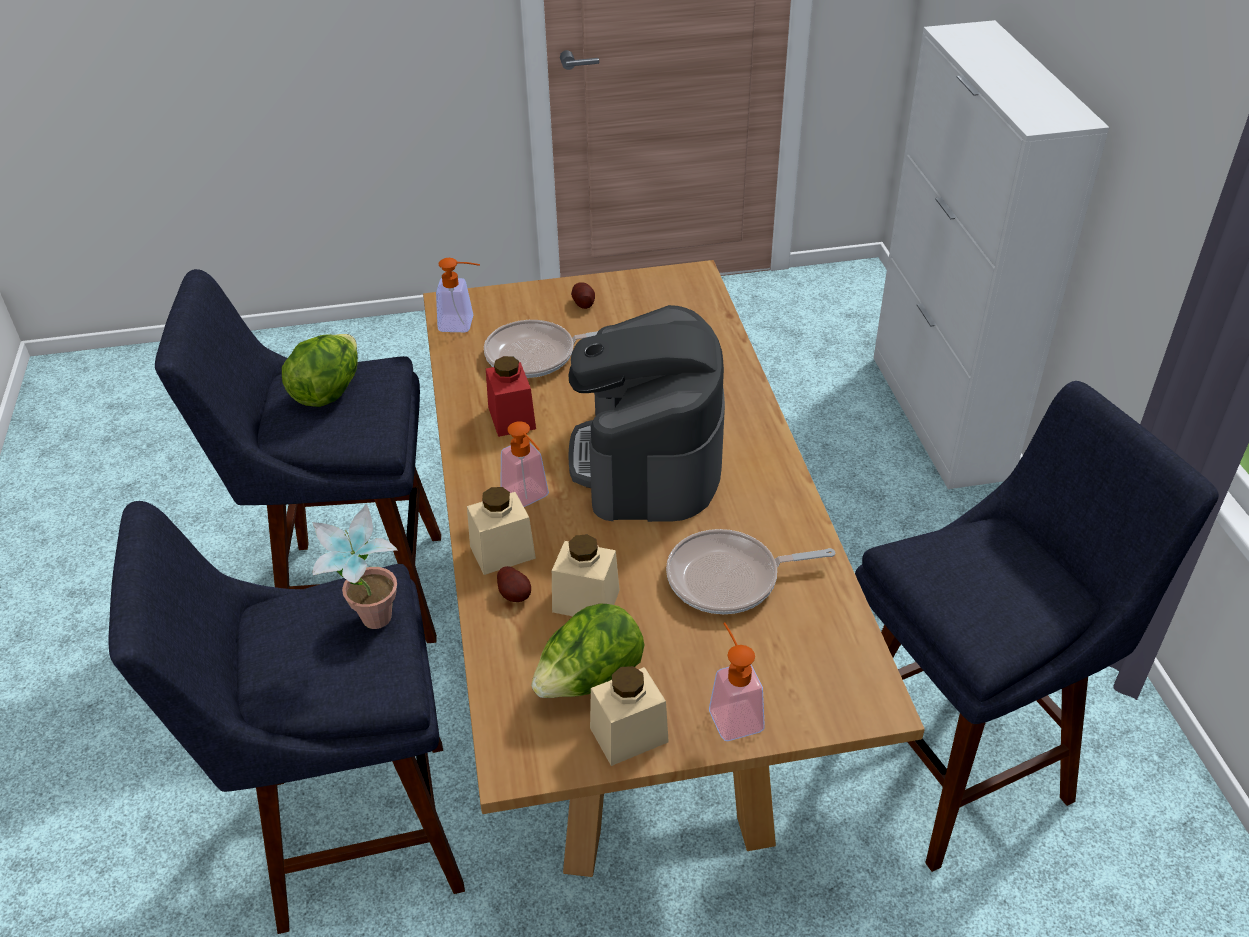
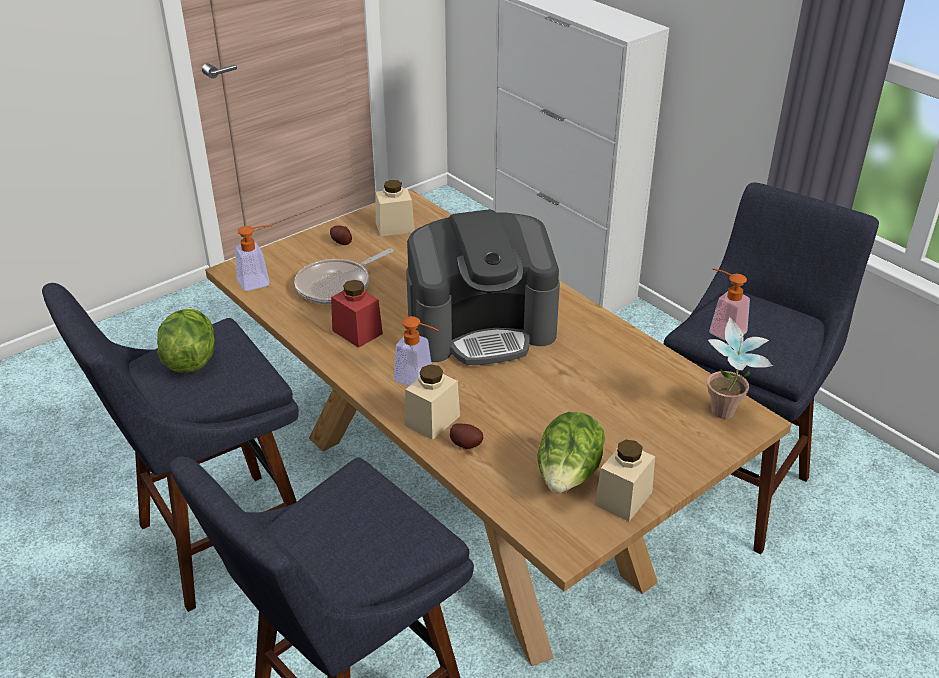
camera: 30 degrees left, 5 degrees down
(370, 626) = (379, 504): potted plant -> potted plant (725, 417)
(586, 601) = (520, 429): beige jar -> beige jar (395, 227)
(648, 460) = (482, 328): coffee machine -> coffee machine turned 75 degrees counterclockwise
(729, 579) = (602, 381): frying pan -> none
(732, 712) = (675, 459): soap dispenser -> soap dispenser (722, 330)

